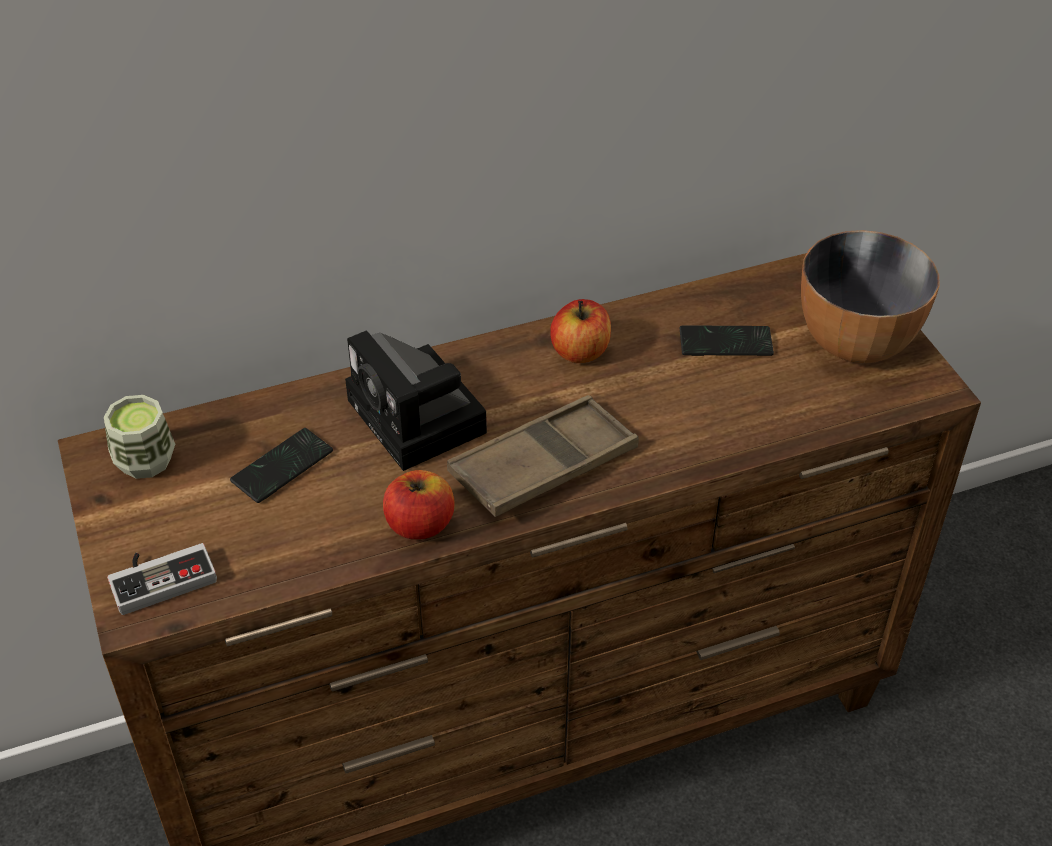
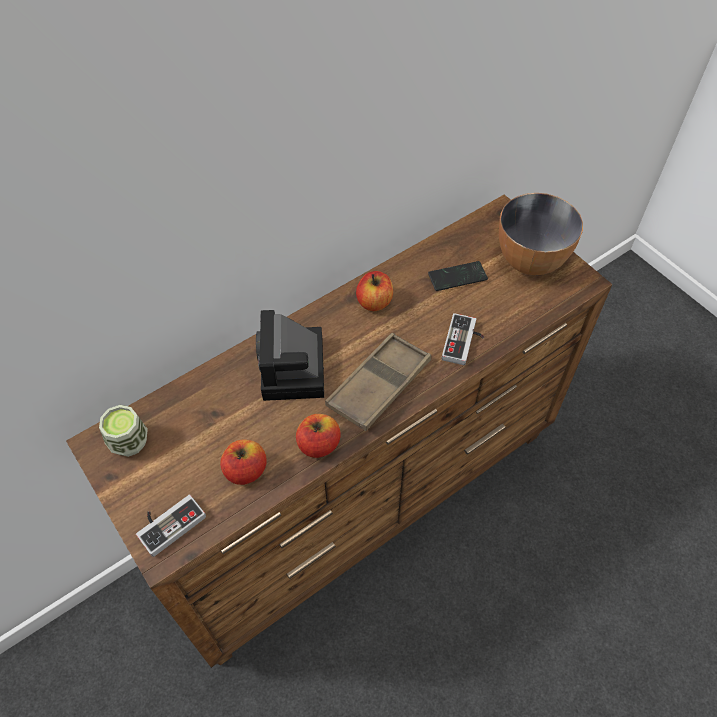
camera: 15 degrees left, 10 degrees up
(282, 467) = (219, 425): phone -> none
(298, 534) = (246, 470): none -> apple
(421, 419) = (294, 371): camera -> camera turned 45 degrees clockwise
(701, 435) = (464, 342): none -> game controller

